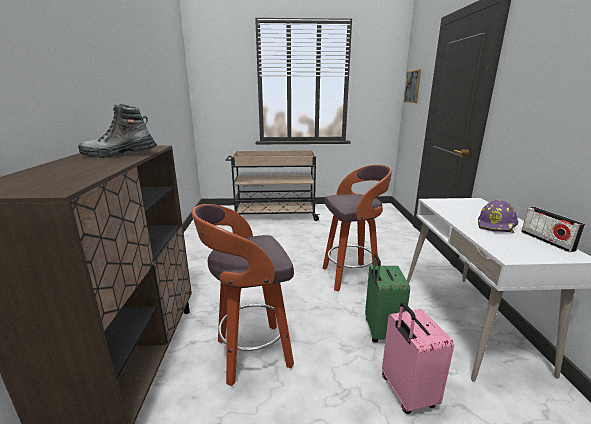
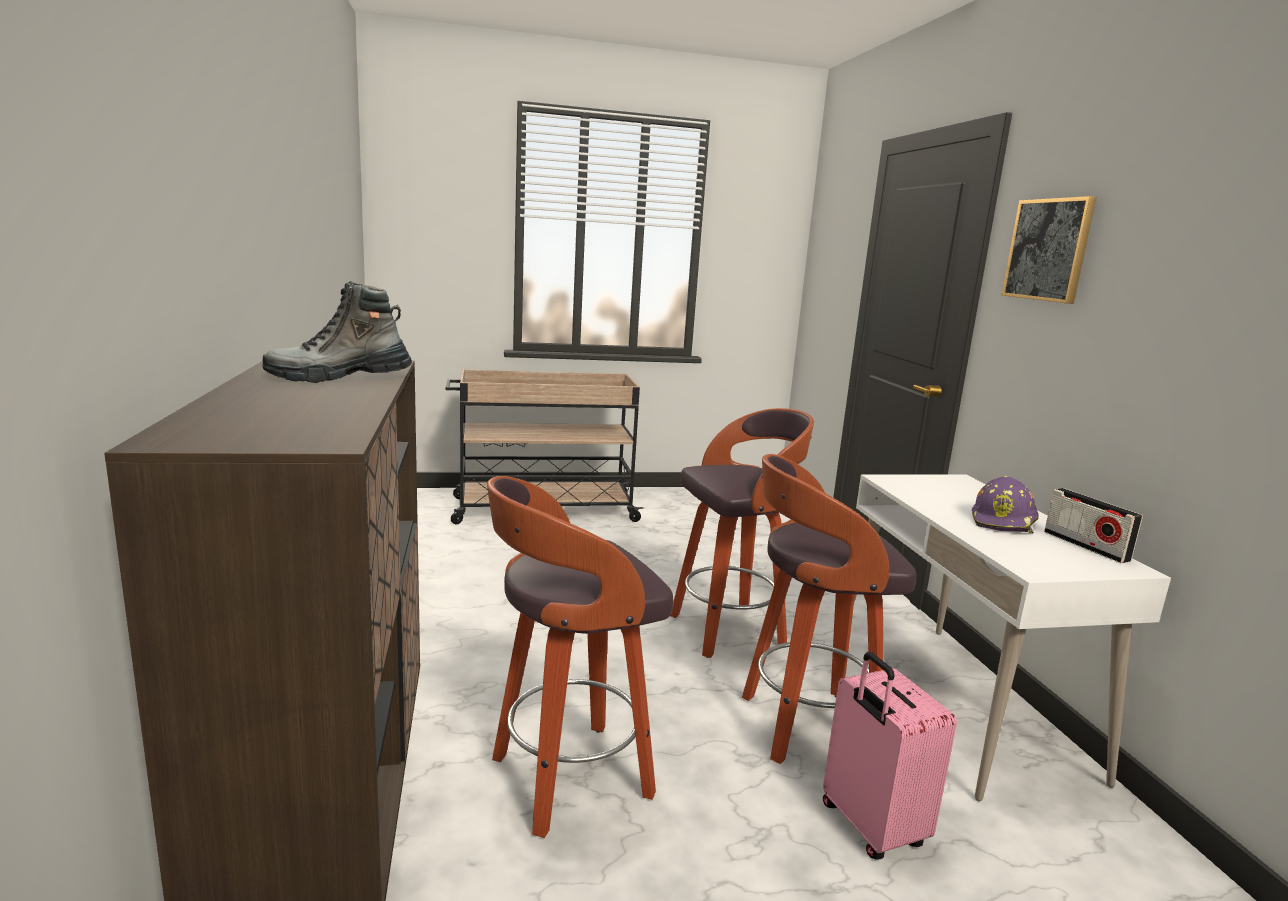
camera: 10 degrees left, 5 degrees down
(380, 331) = (804, 727): green suitcase -> stool
(412, 86) = (825, 258): picture -> picture (1048, 250)

